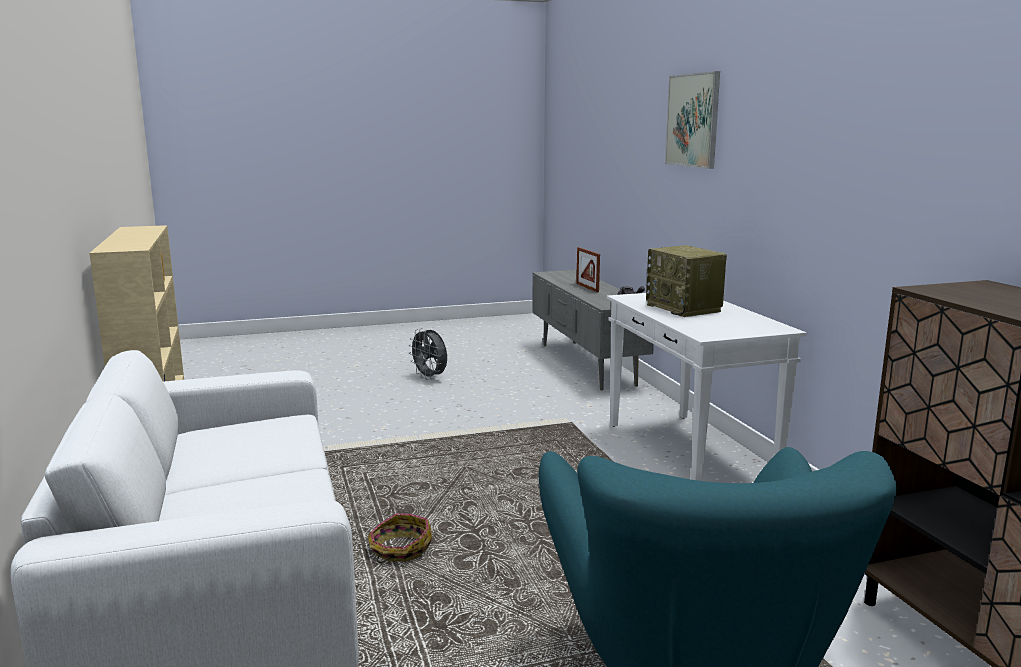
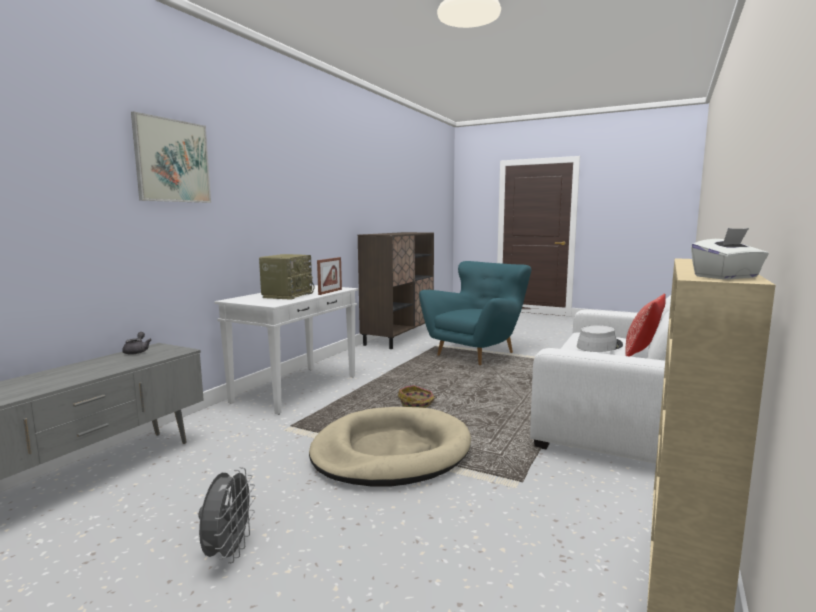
camera: 135 degrees left, 5 degrees down
(137, 228) = (727, 277): none -> white tissue box
(177, 497) = (642, 354): none -> pillow
(259, 486) = (599, 346): none -> grey hat
(400, 550) = (517, 401): basket -> basket (417, 404)
(442, 437) = (391, 452): none -> beige dog bed
(587, 287) = (70, 374): picture frame -> picture frame (330, 292)

